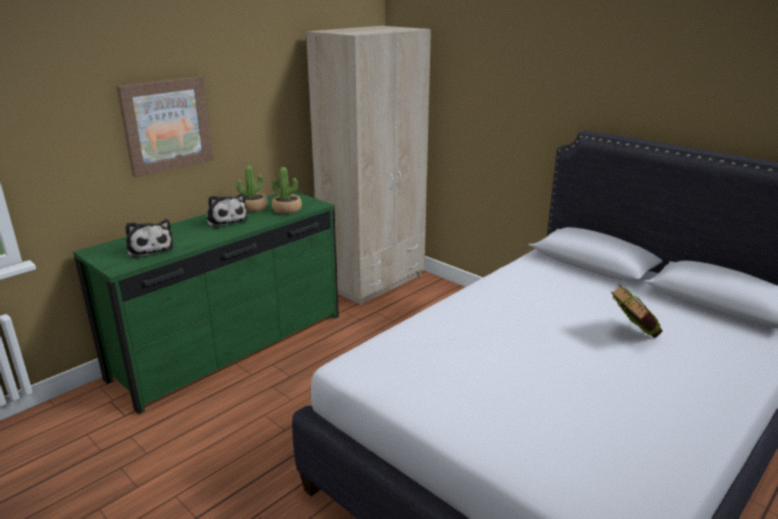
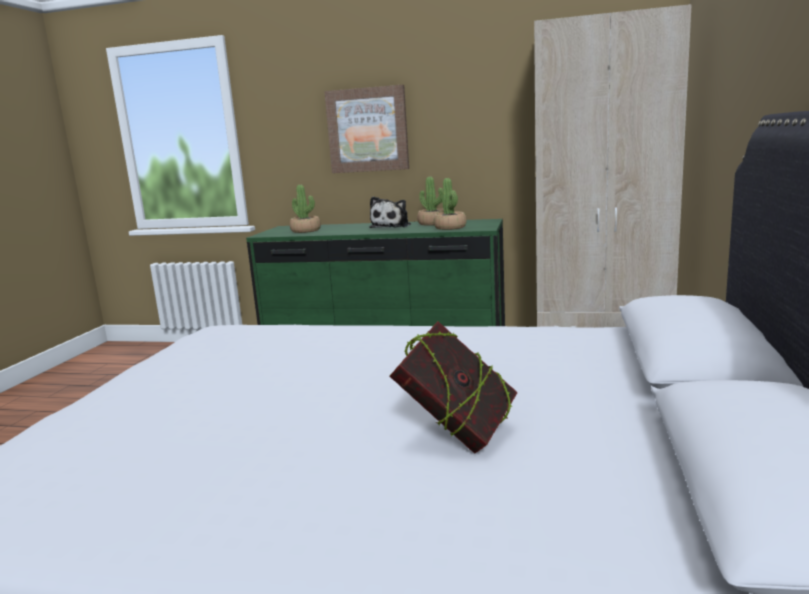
camera: 60 degrees right, 10 degrees down
(150, 249) = (306, 231): plush toy -> potted plant

